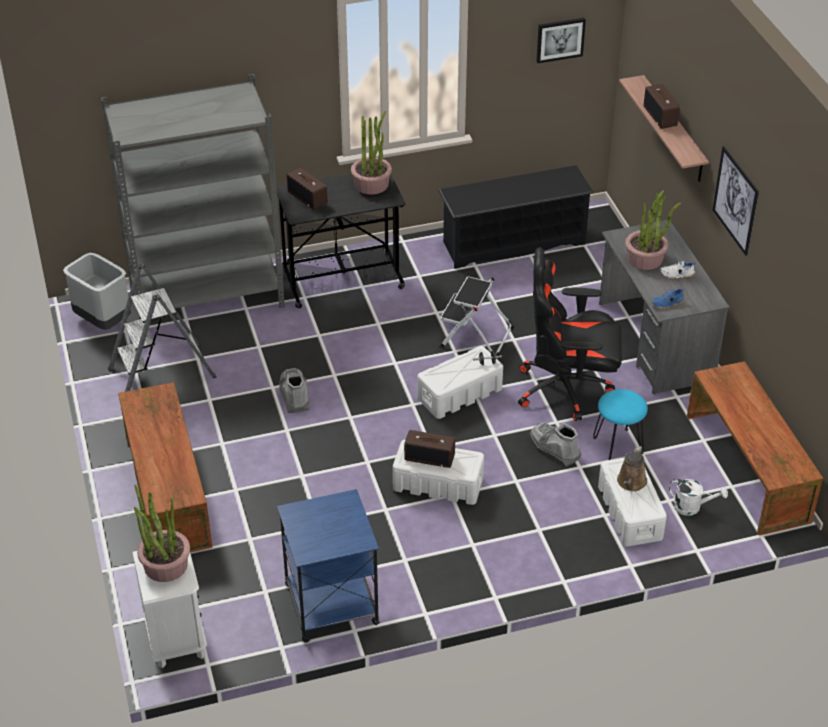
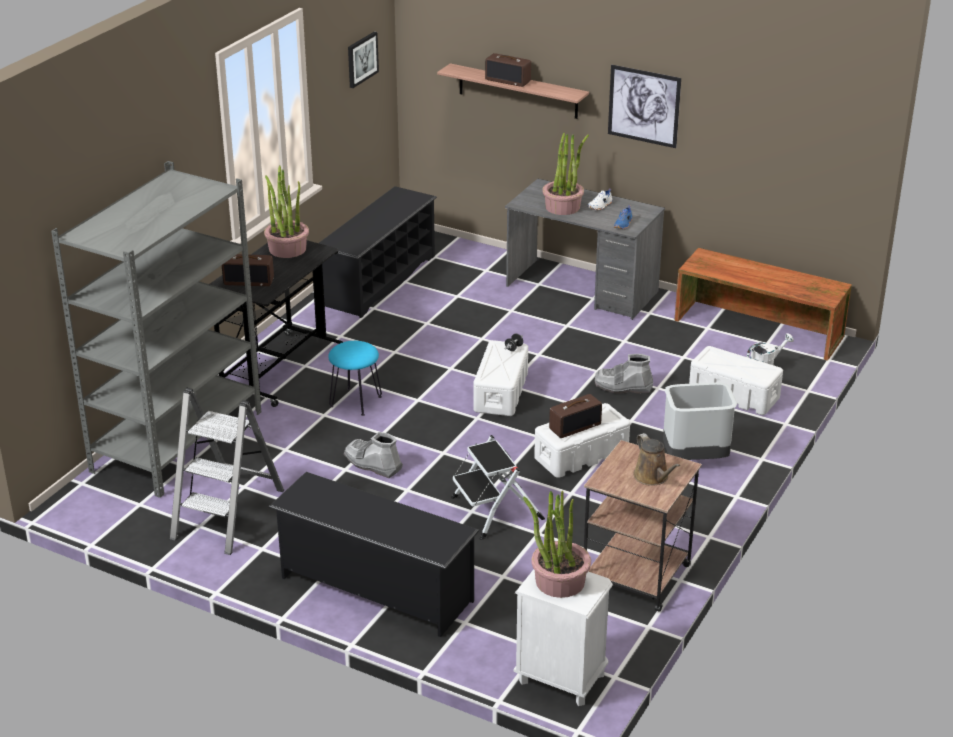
camera: 45 degrees left, 10 degrees down
(104, 321) = (105, 509): grey trash can -> grey trash can (695, 458)
(166, 490) = (375, 589): brown bench -> black shoe rack
(330, 605) = (635, 576): blue cart -> brown cart
(475, 335) = (449, 350): step ladder -> step ladder (496, 510)
(570, 390) = (574, 347): black office chair -> none
(617, 445) = (660, 361): turquoise stool -> turquoise stool (355, 401)
(631, 483) = (731, 363): brown watering can -> brown watering can (653, 477)

